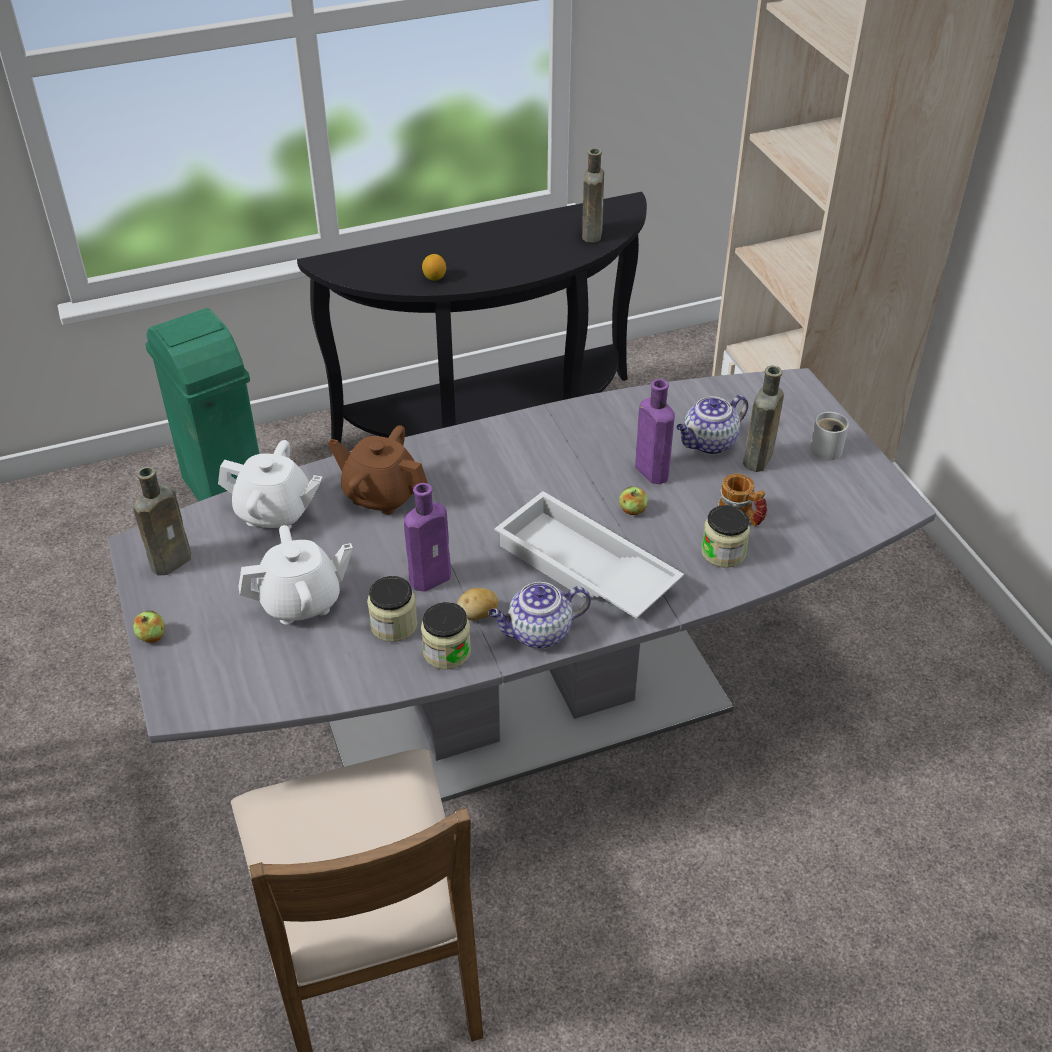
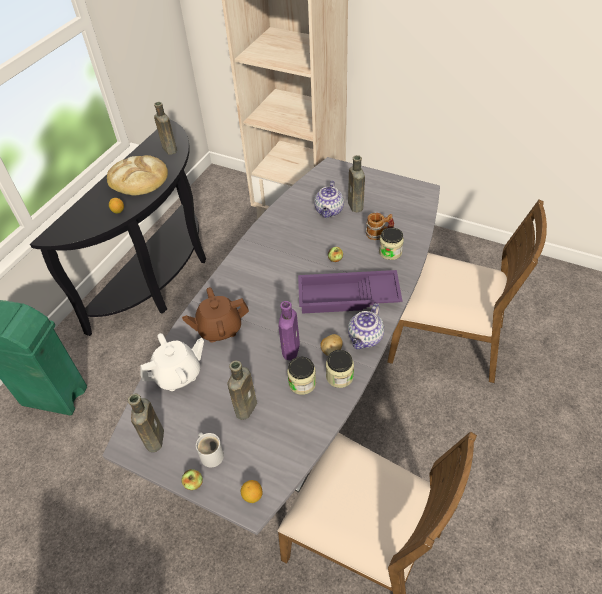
camera: 40 degrees left, 5 degrees up
(190, 697) = (252, 496): none -> lemon
(301, 602) = (246, 406): white teapot -> brown bottle
(507, 251) = (139, 178): none -> bread
(583, 569) = (347, 298): white tray -> purple tray
(650, 470) = (320, 237): purple bottle -> none
(808, 807) = (447, 341): none -> brown chair
(827, 447) = (374, 184): white mug -> white mug (211, 453)

